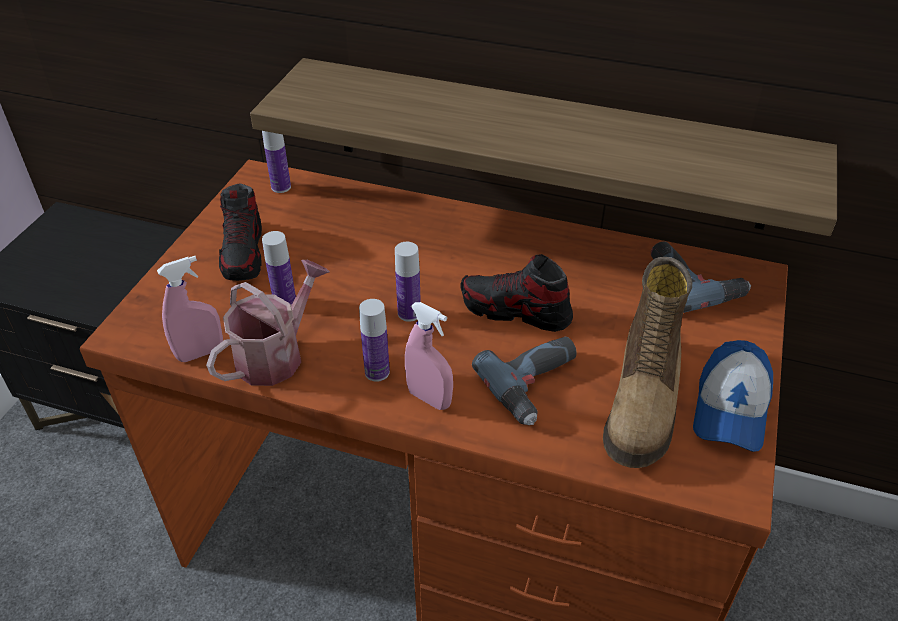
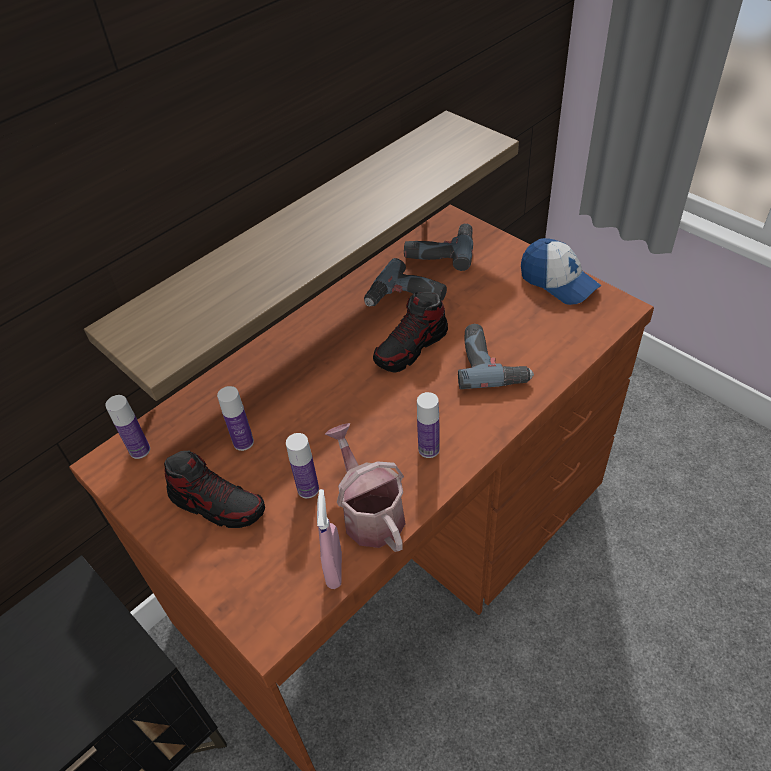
camera: 60 degrees left, 5 degrees up
(409, 313) = (375, 409): bottle -> bottle (243, 442)
(429, 398) = (473, 426): pink spray bottle -> none
(589, 281) = (406, 298): none -> power drill
(644, 403) = (534, 317): boot -> none

